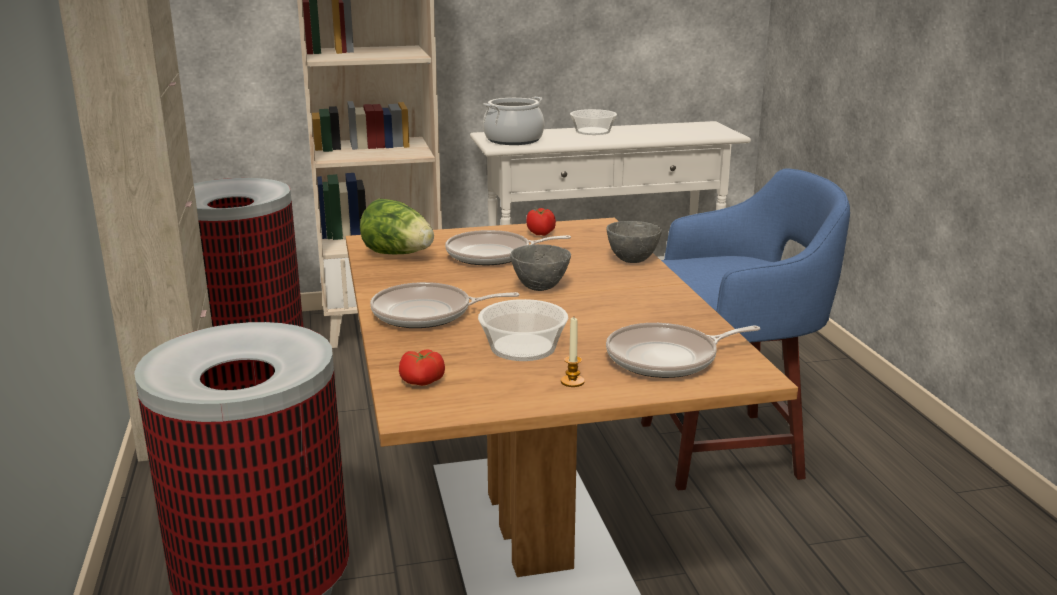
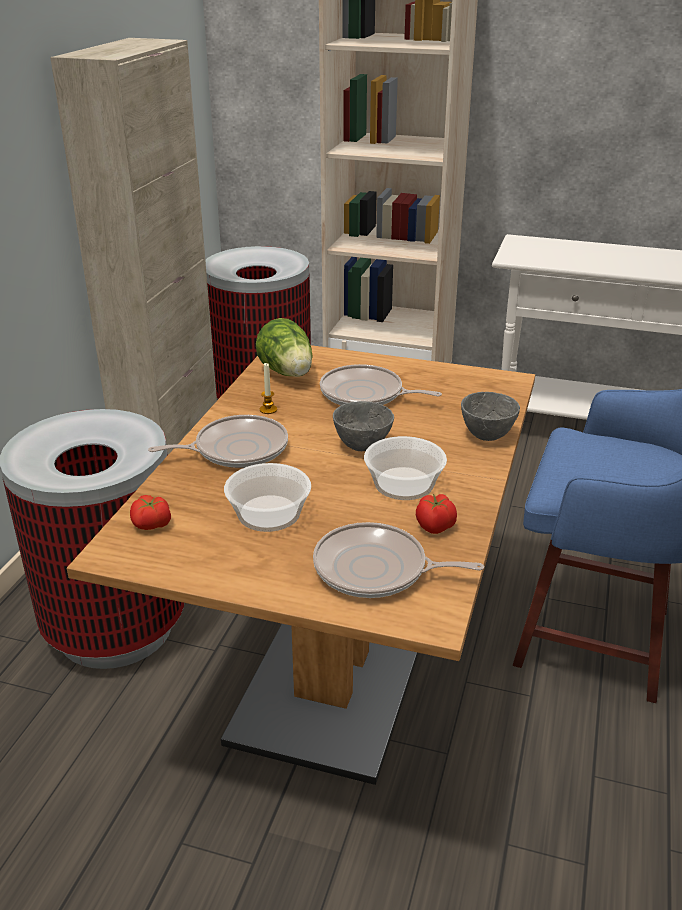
camera: 30 degrees right, 10 degrees up
(427, 314) = (236, 449): frying pan -> frying pan turned 135 degrees clockwise
(513, 140) = (535, 252): cooking pot -> none
(541, 233) = (438, 378): tomato -> tomato (435, 527)
(572, 381) = (264, 567): candle -> candle (268, 410)
(592, 131) = (632, 253): bowl -> bowl (403, 484)

